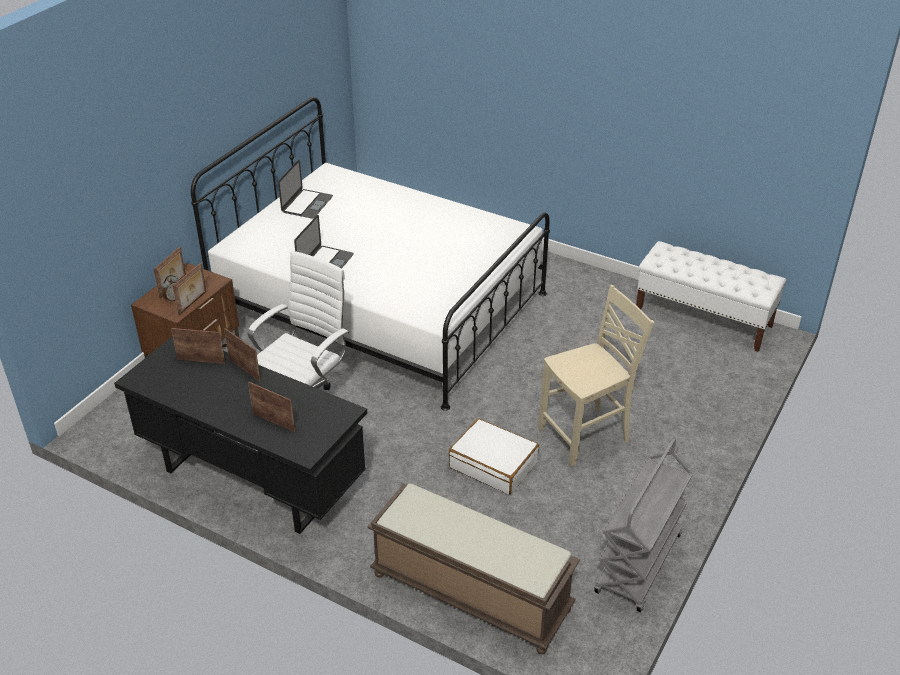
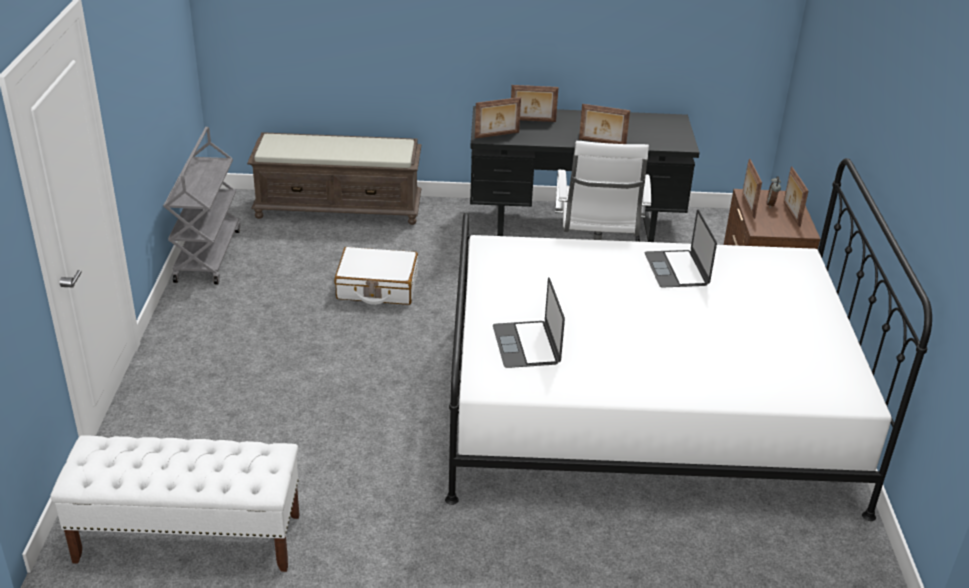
camera: 150 degrees right, 5 degrees down
(201, 360) = (646, 139): picture frame -> picture frame (497, 135)
(307, 204) = (806, 336): laptop -> laptop (526, 344)
(586, 436) = (297, 336): beige chair -> none

